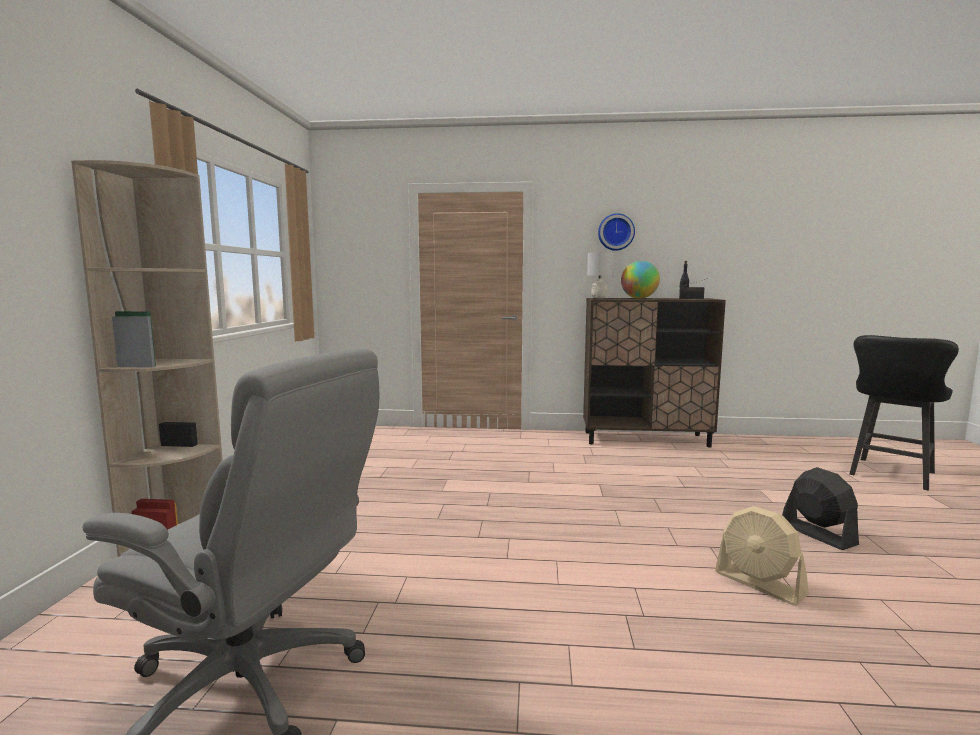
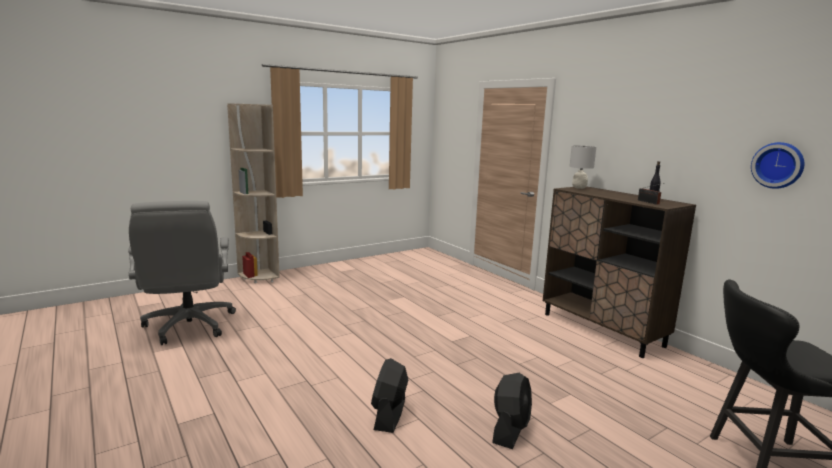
camera: 50 degrees right, 5 degrees up
(616, 232) = (614, 126): wall clock -> wall clock (778, 165)
(639, 298) = (608, 193): globe -> none
(760, 584) = (389, 414): beige fan -> black fan

